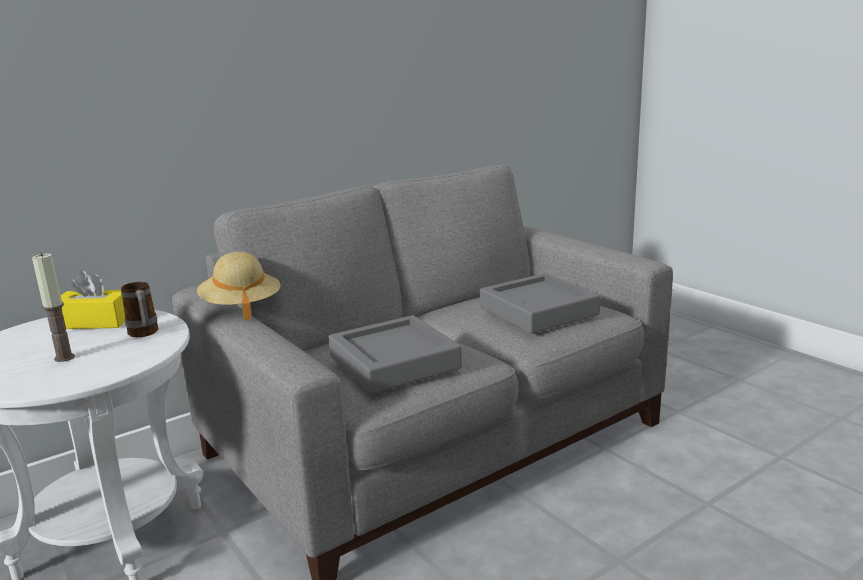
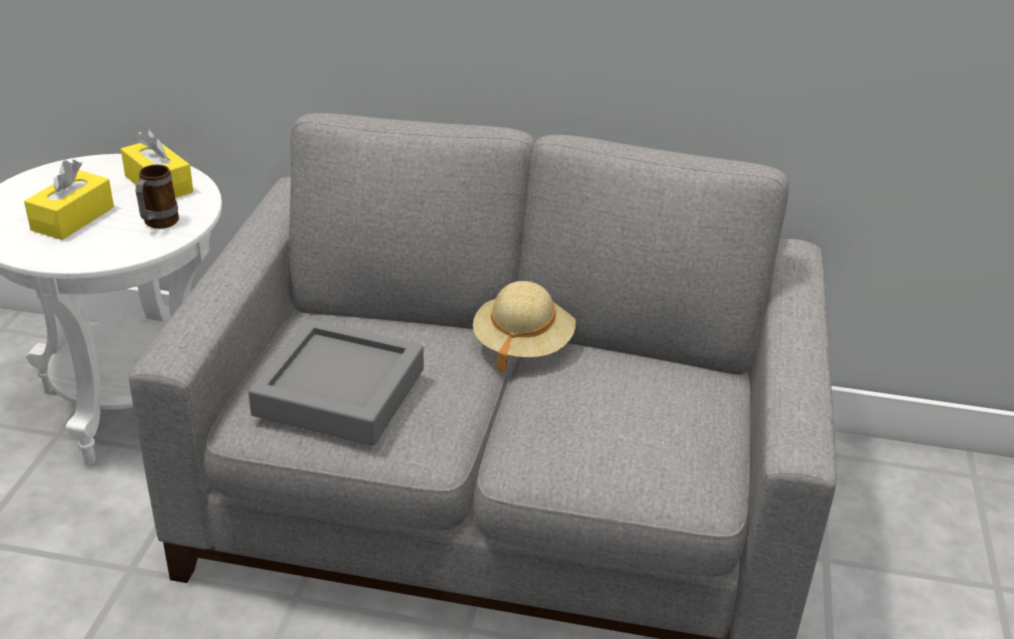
camera: 45 degrees right, 15 degrees up
(64, 358) = (73, 218): candle -> yellow tissue box
(241, 307) = (277, 235): beige hat -> beige hat (522, 345)
(538, 311) = (609, 427): grey tray -> none

